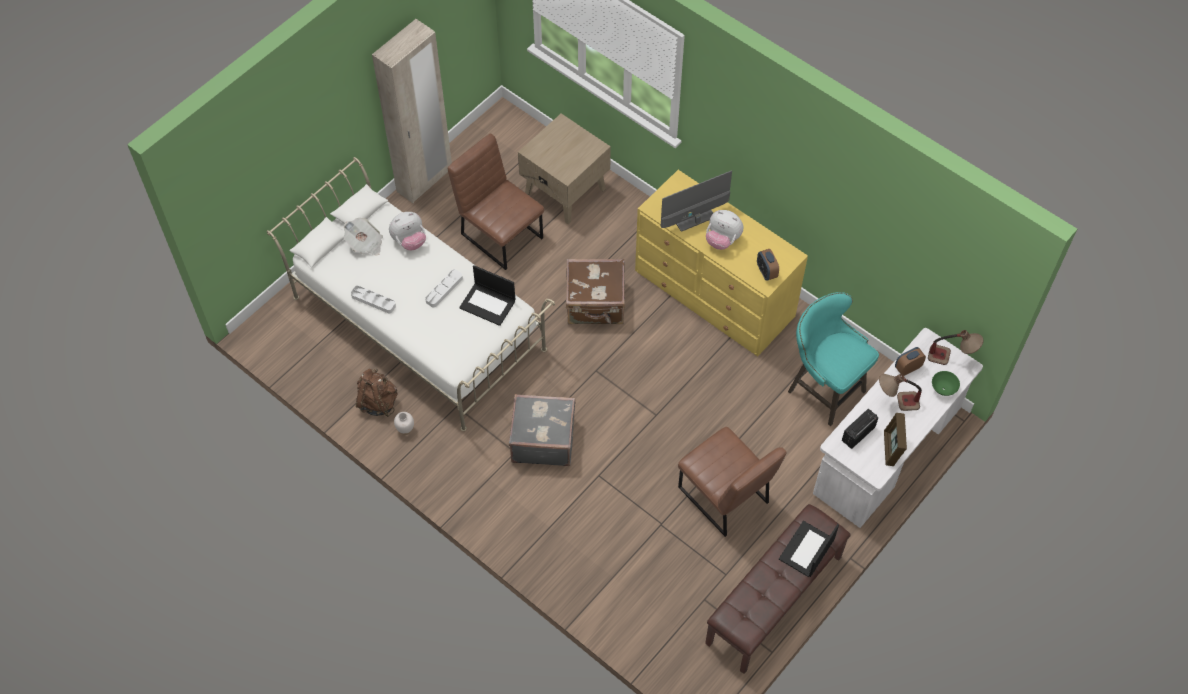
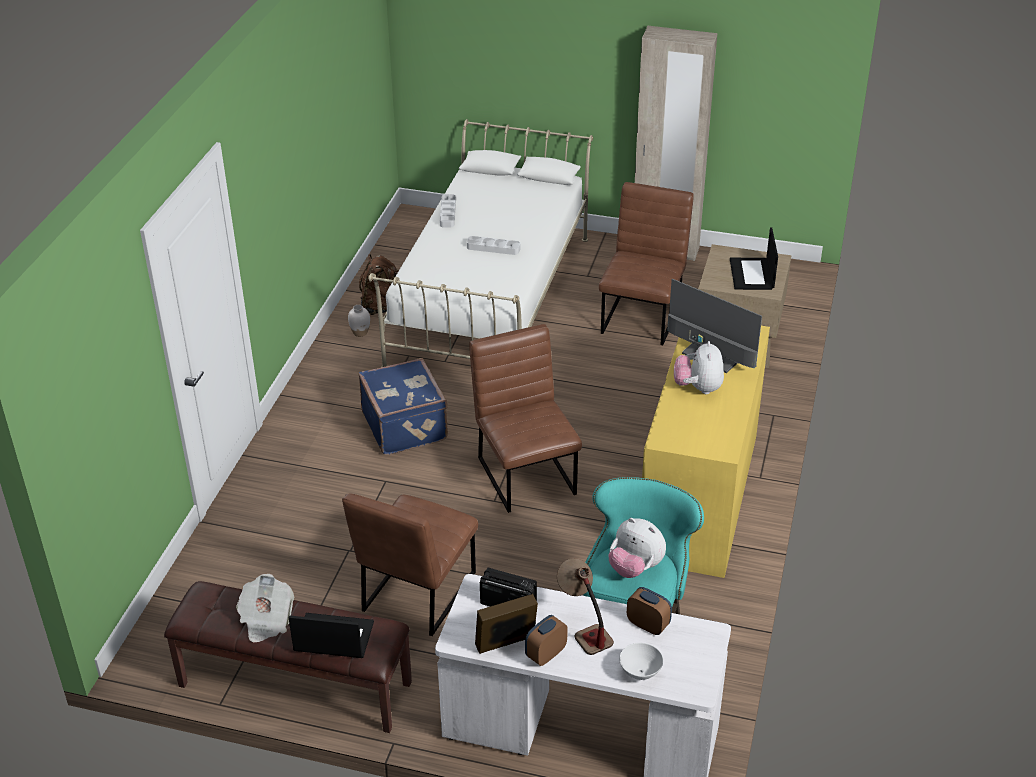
camera: 65 degrees right, 20 degrees down
(365, 243) = (511, 188): newspaper -> newspaper (266, 620)
(409, 241) = (536, 211): plush toy -> plush toy (635, 568)
(488, 304) = (497, 279): laptop -> laptop (752, 274)
(542, 439) = (406, 426): grey suitcase -> blue suitcase
(596, 305) = (607, 409): brown suitcase -> none
(637, 383) = (526, 473): none -> brown chair
(766, 272) = (681, 436): alarm clock -> alarm clock (545, 654)
(943, 389) = (639, 672): green bowl -> white bowl
(951, 358) = (699, 667): table lamp -> none

